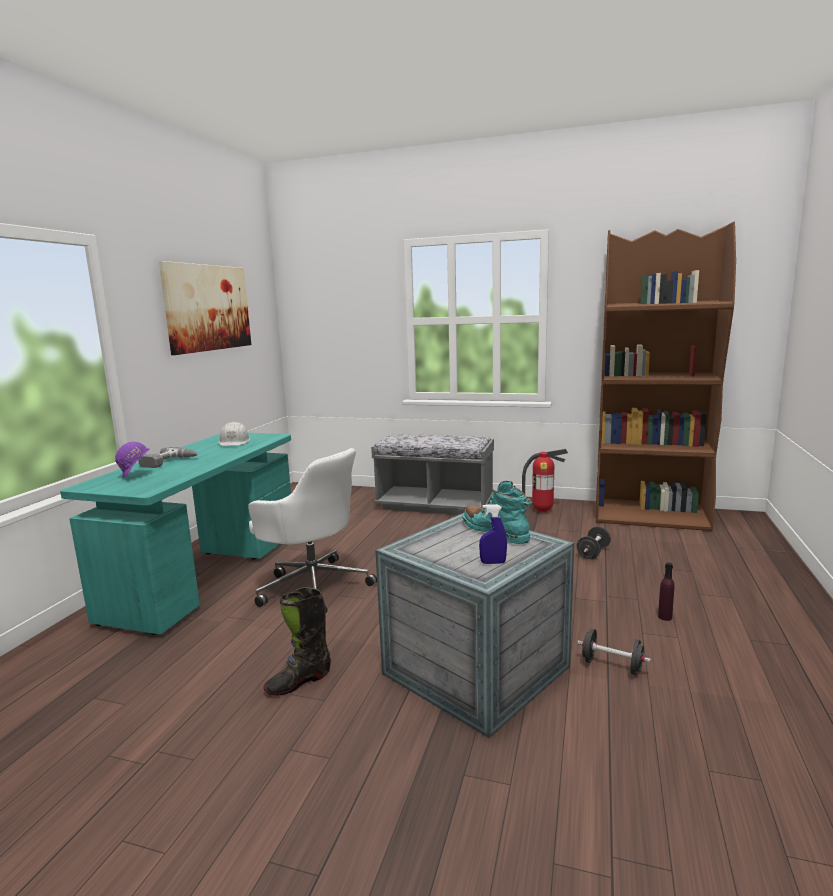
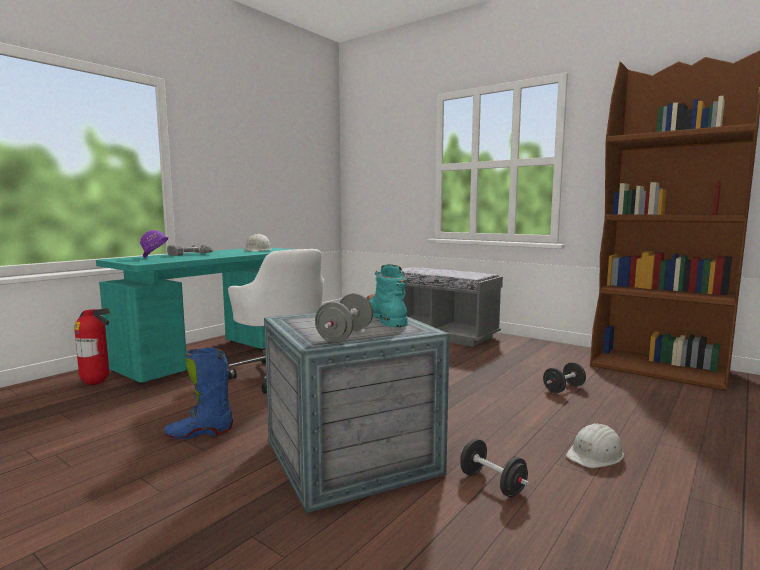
camera: 20 degrees right, 5 degrees down
(208, 308) = (267, 149): picture -> none
(298, 682) = (199, 433): black boot -> blue boot
(493, 563) = (345, 335): blue spray bottle -> grey dumbbell
(542, 510) = (541, 350): fire extinguisher -> fire extinguisher (96, 383)
(665, 617) = (595, 454): purple bottle -> white hard hat

